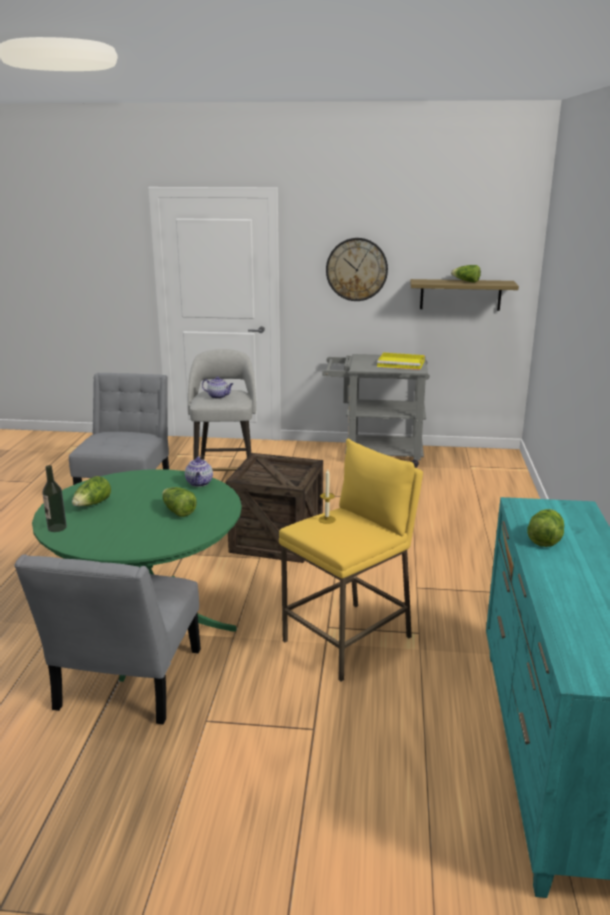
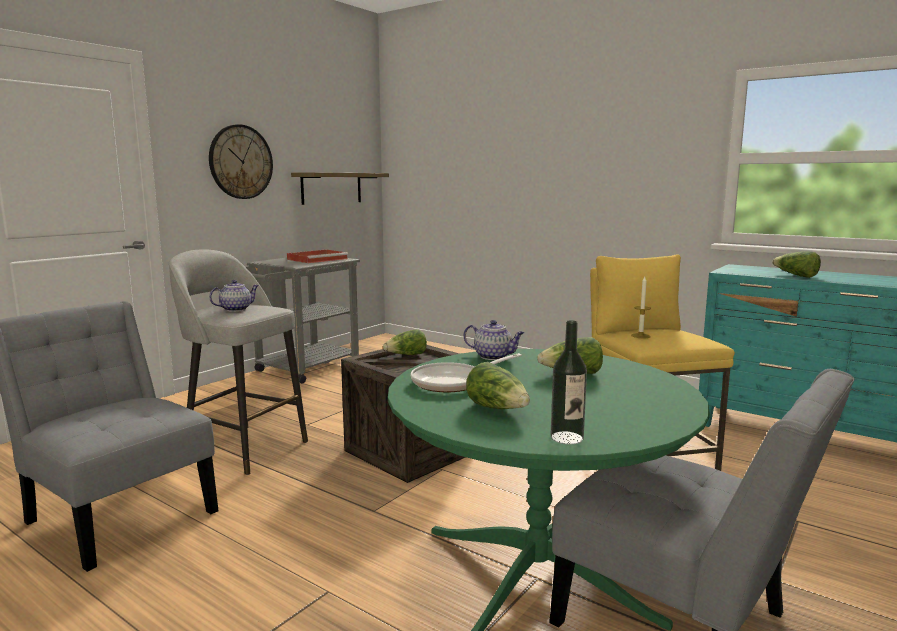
camera: 60 degrees left, 10 degrees down
(133, 485) = (454, 382): none -> frying pan
(402, 363) = (318, 259): yellow tray -> red tray
(466, 281) = (342, 172): lettuce -> lettuce (406, 355)

